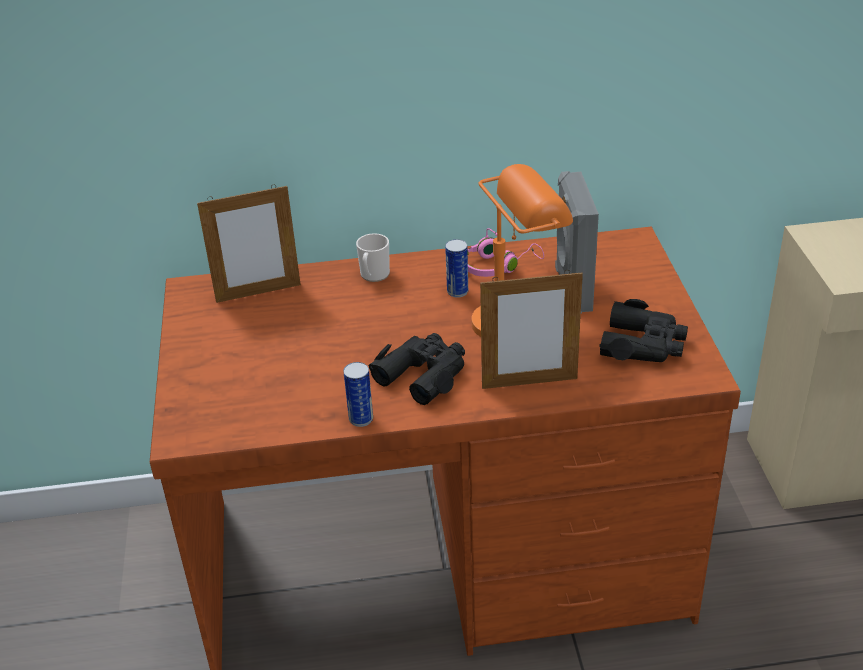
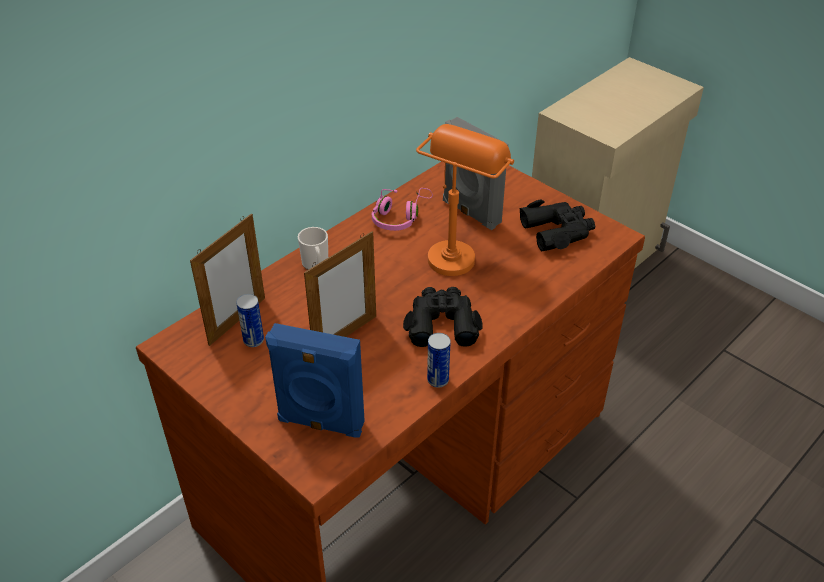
camera: 40 degrees left, 5 degrees up
(226, 403) = (320, 423): none -> blue speaker
(457, 292) = (393, 249): can -> can (253, 340)
(529, 383) = (519, 293): picture frame -> picture frame (345, 336)

